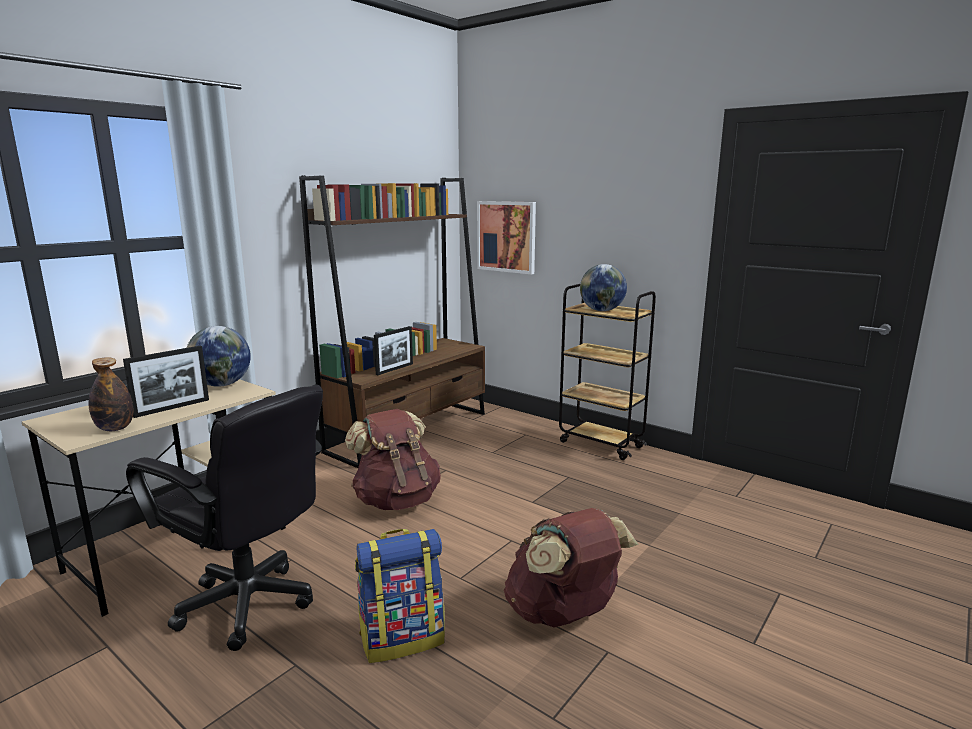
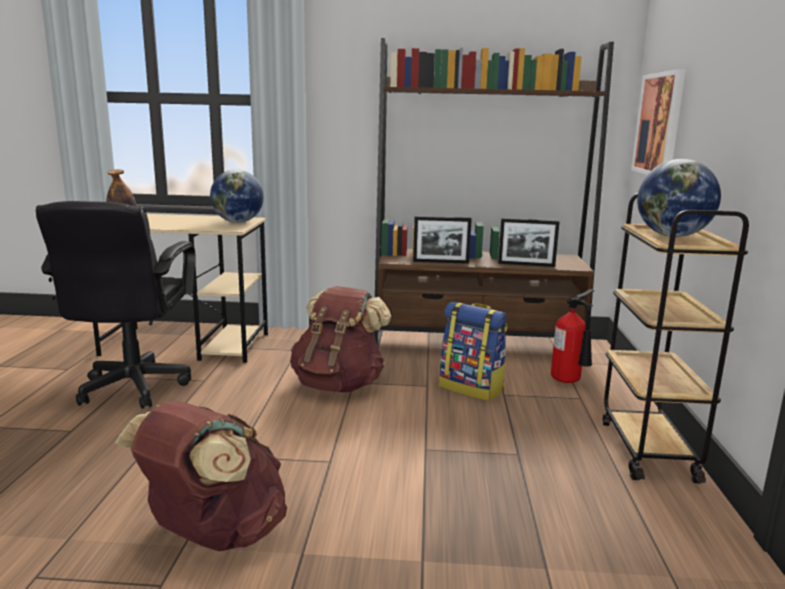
camera: 55 degrees right, 0 degrees up
(172, 408) = (174, 224): picture frame -> picture frame (526, 265)
(402, 638) = (124, 460): backpack -> backpack (472, 388)
(501, 428) = (569, 381): none -> fire extinguisher

